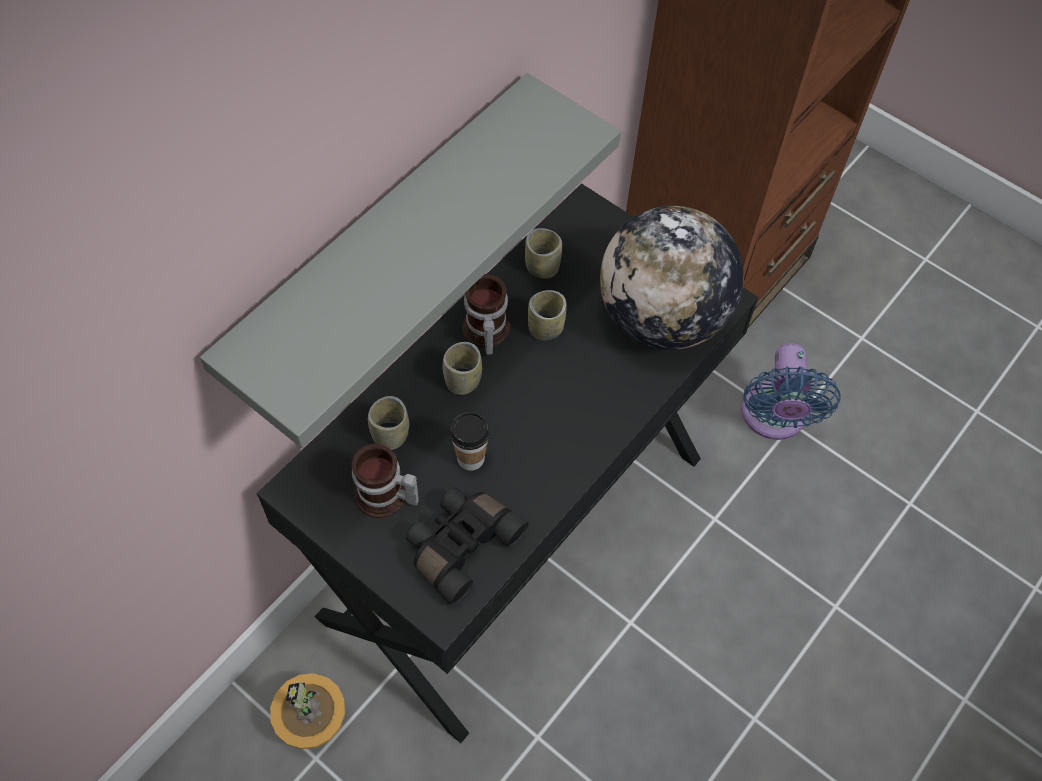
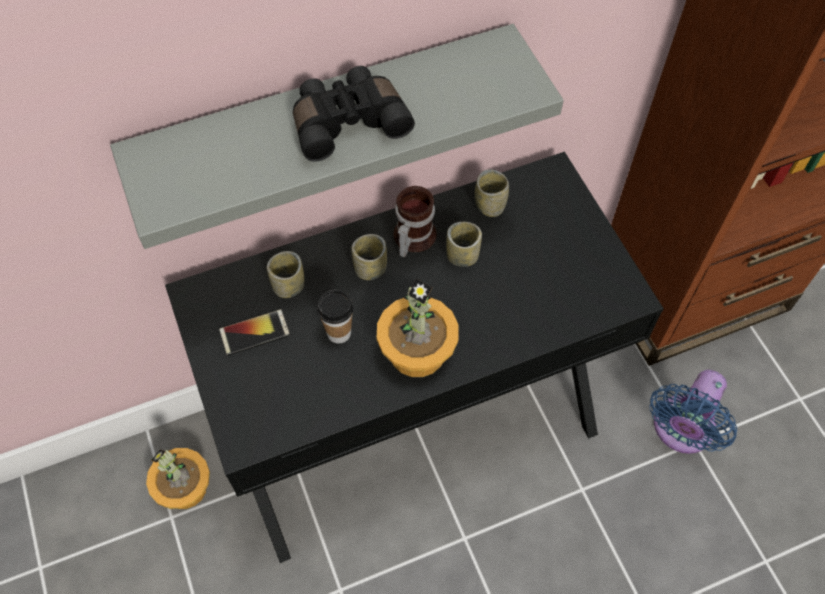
camera: 30 degrees right, 0 degrees up
(385, 498) = (254, 332): mug -> phone
(460, 544) = (289, 397): black binoculars -> black binoculars (348, 122)
(559, 440) = (418, 351): none -> potted plant
(662, 318) = (566, 289): globe -> none

